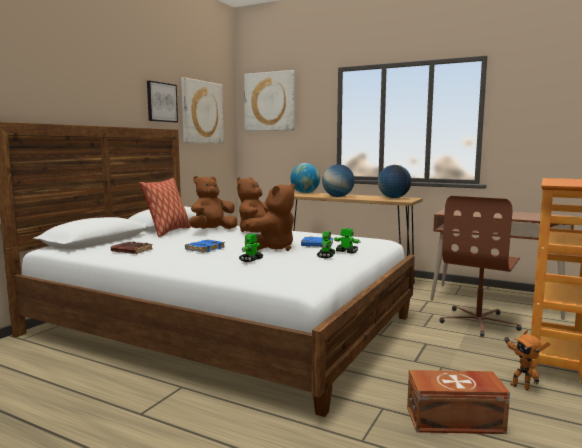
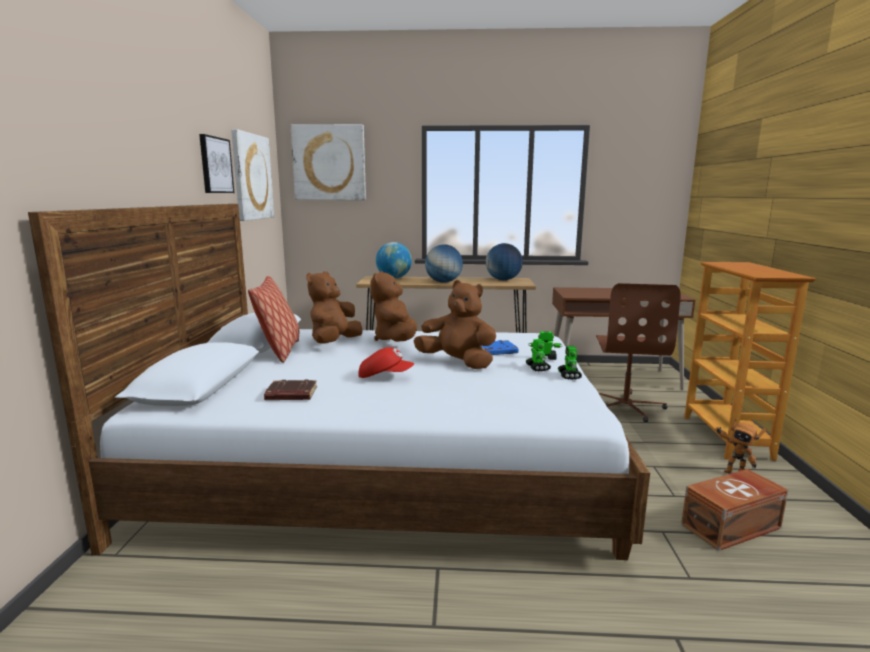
camera: 25 degrees left, 5 degrees up
(205, 249) = (385, 376): blue book -> red cap
(251, 260) = (479, 388): toy robot -> toy robot (569, 376)
(273, 248) = (457, 363): brown plush toy -> brown plush toy turned 75 degrees counterclockwise

